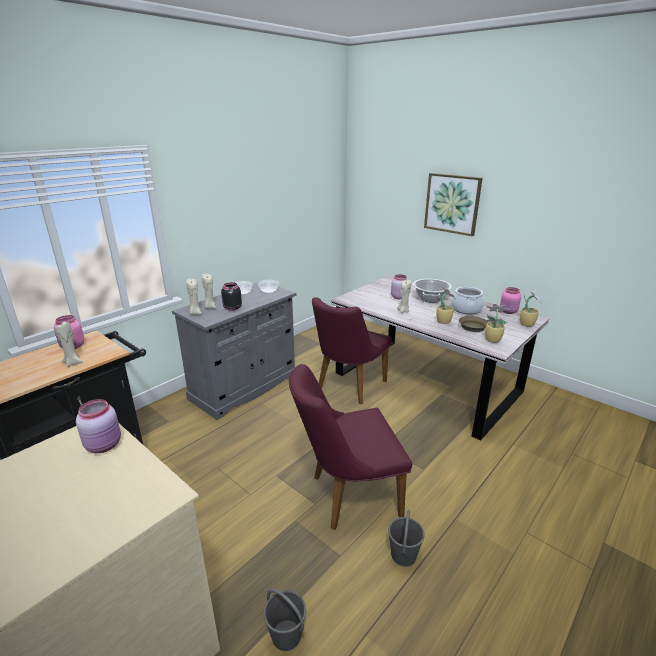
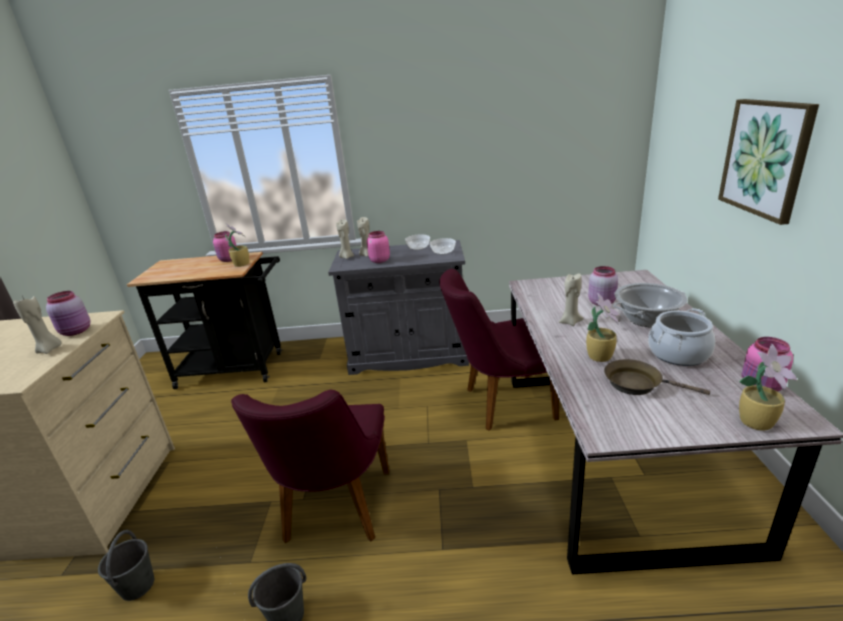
camera: 50 degrees right, 0 degrees up
(73, 363) = (206, 271): beige candle -> beige candle (49, 349)
(232, 308) = (379, 260): black jar -> pink jar
(347, 495) = (334, 513): purple chair -> purple chair turned 120 degrees counterclockwise
(492, 340) = (625, 415): potted plant -> potted plant (242, 264)

